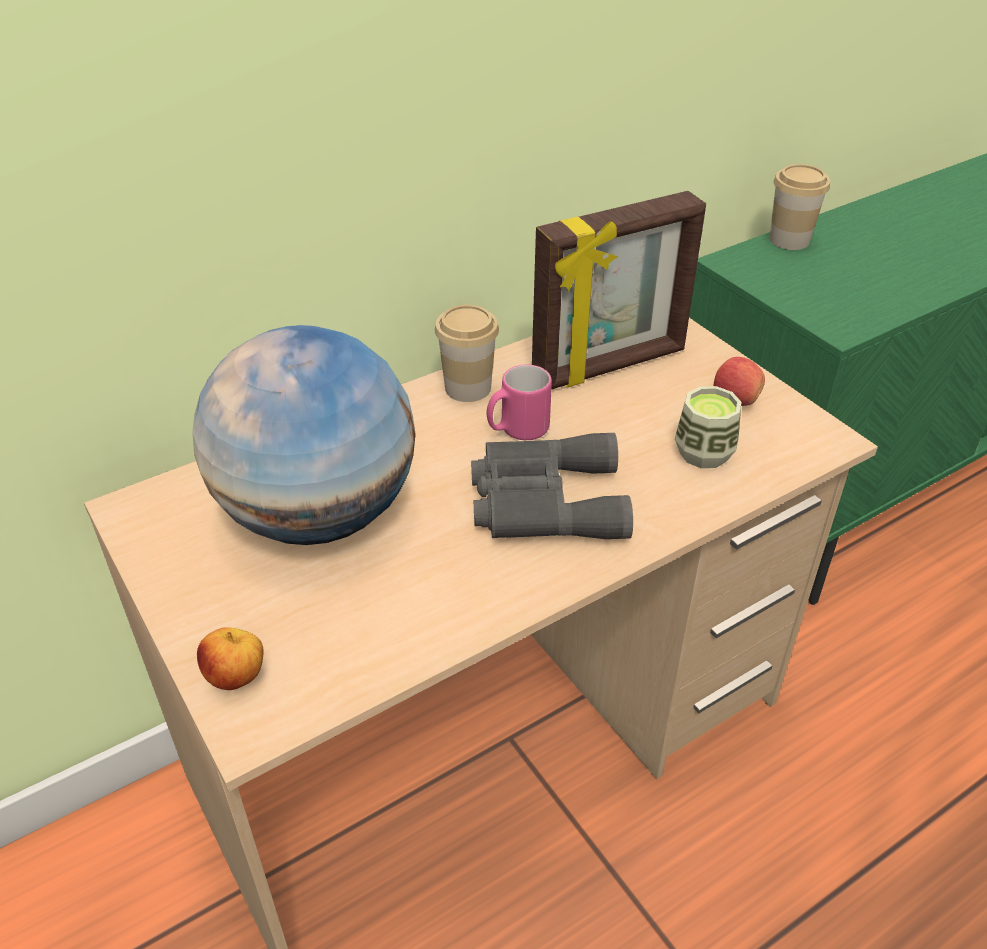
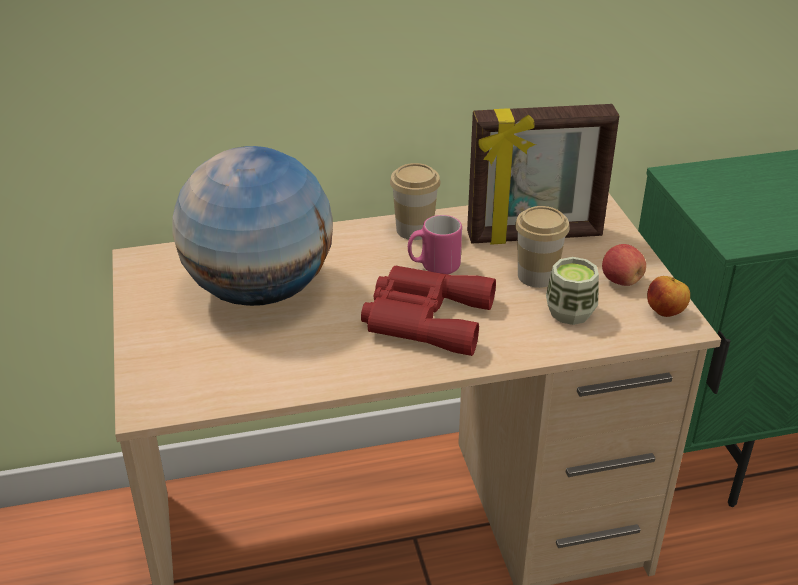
camera: 20 degrees right, 5 degrees down
(237, 678) = (153, 376): apple -> apple (666, 312)
(543, 501) = (424, 317): grey binoculars -> red binoculars
(789, 240) = (741, 167): cup -> cup (537, 276)

